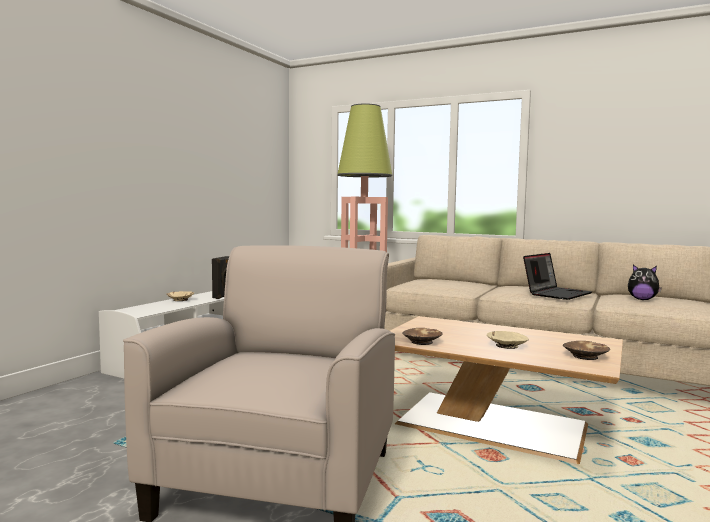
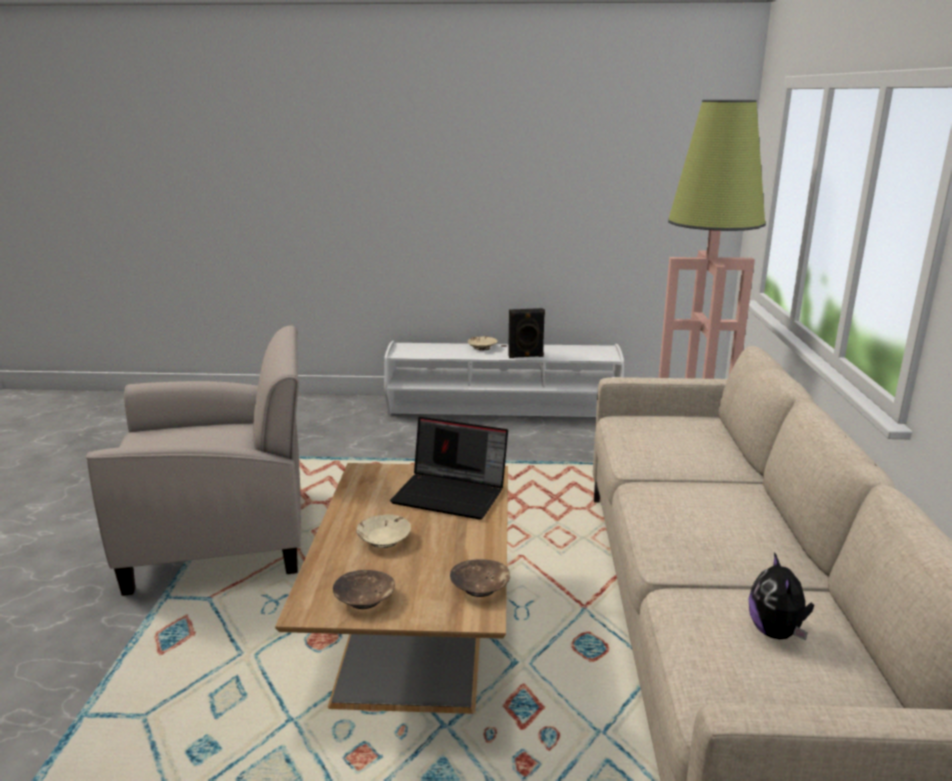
camera: 65 degrees right, 15 degrees up
(422, 342) = (363, 489): brown bowl -> brown bowl (480, 587)
(556, 293) = (713, 536): laptop -> laptop (452, 494)

